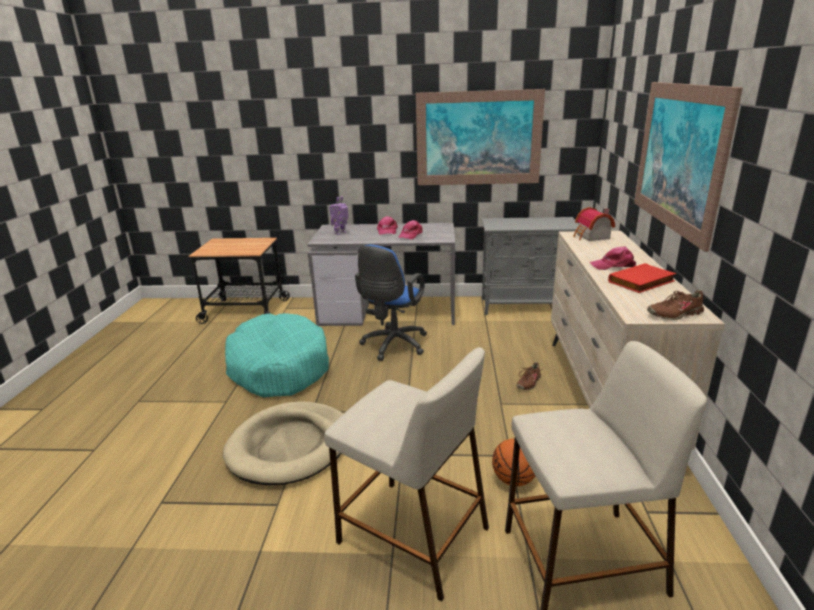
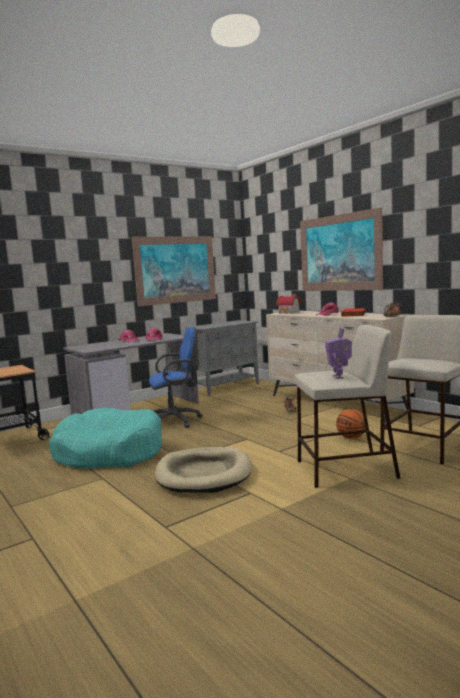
camera: 40 degrees left, 15 degrees down
(340, 233) = (95, 346): toy robot -> toy robot (339, 377)
(392, 346) = (176, 421): blue office chair -> blue office chair turned 90 degrees counterclockwise

